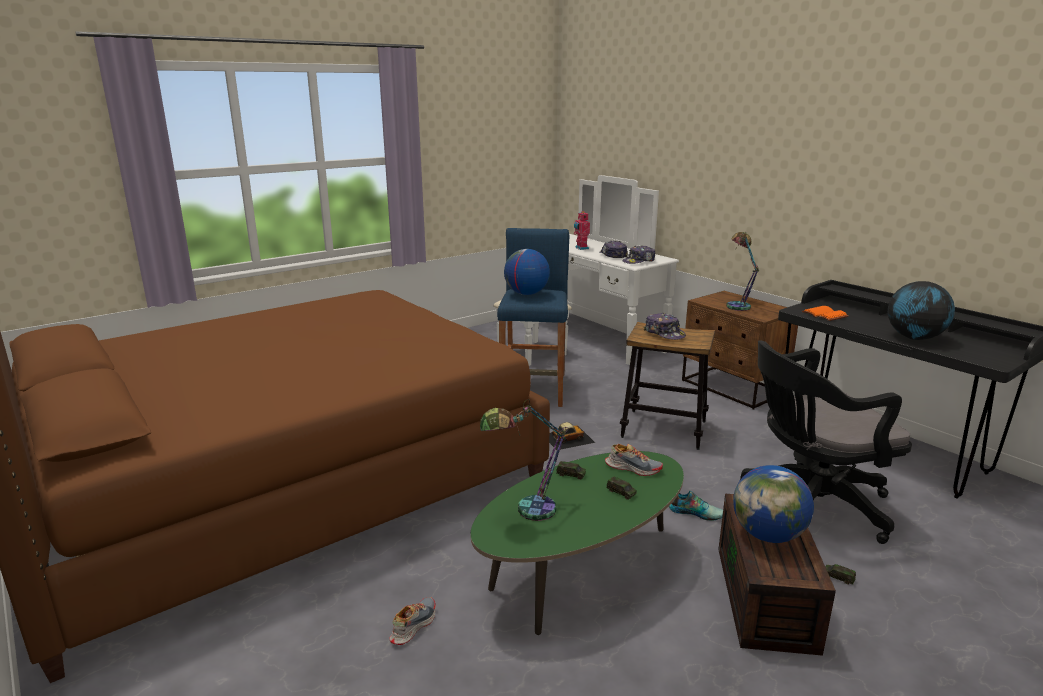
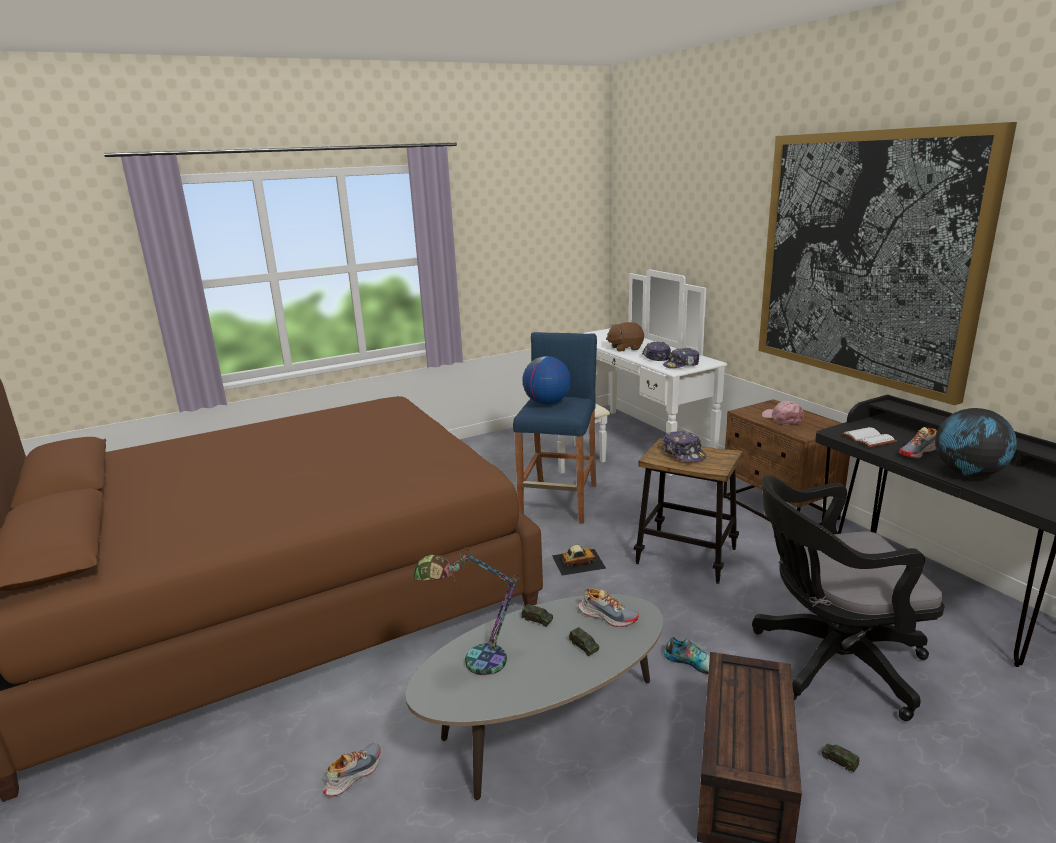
camera: 10 degrees right, 0 degrees up
(581, 248) = (625, 348): toy robot -> brown plush toy
(581, 574) = (545, 728): green coffee table -> grey coffee table
(738, 305) = (782, 418): table lamp -> pink cap
(768, 535) = (743, 711): globe -> none
(812, 160) = (866, 258): none -> picture
(823, 315) = (866, 439): orange book -> white book
(869, 323) = (918, 452): none -> shoe

